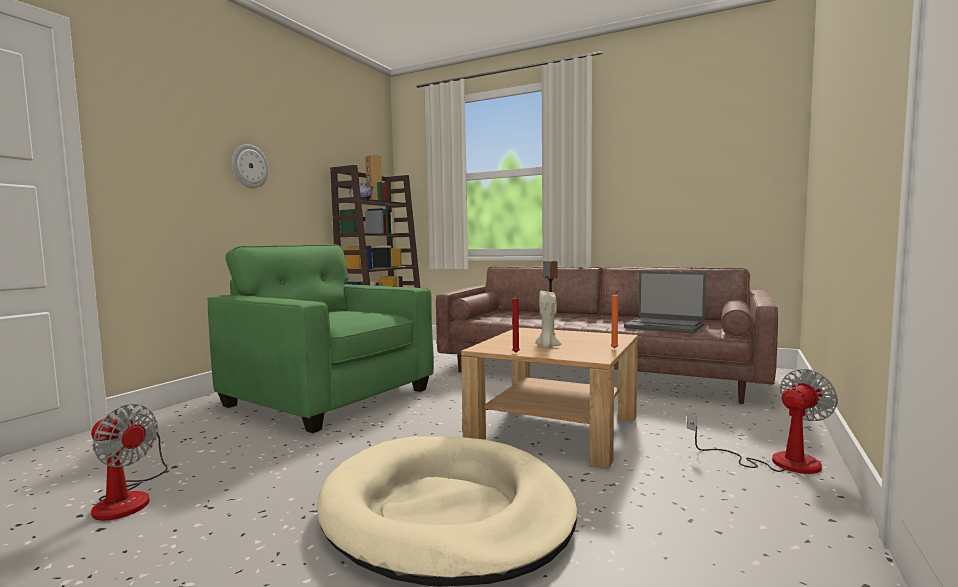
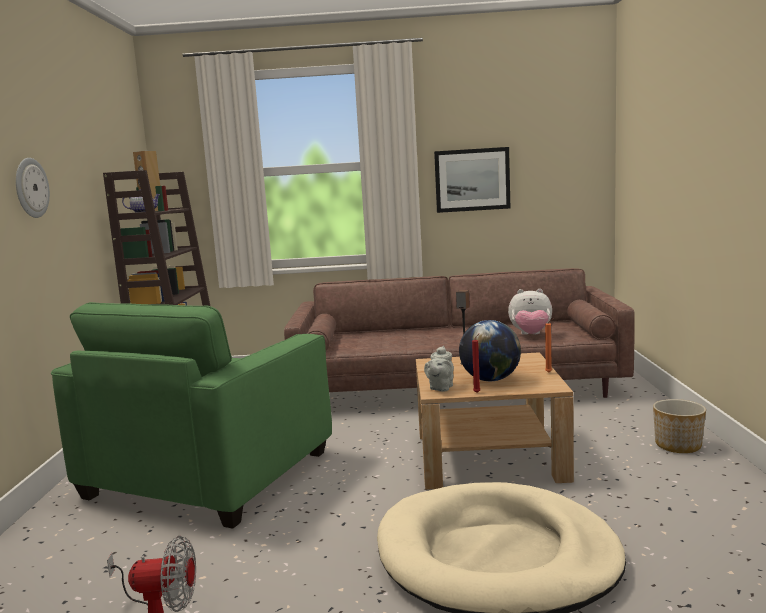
camera: 25 degrees left, 5 degrees up
(330, 397) = (210, 474): green armchair -> green armchair turned 75 degrees counterclockwise
(492, 346) = (440, 388): none -> grey teapot
(547, 346) = (490, 380): beige candle -> globe
(646, 181) = (472, 180): none -> picture
(664, 326) = (530, 335): laptop -> plush toy
(777, 462) = (677, 446): fan -> planter

